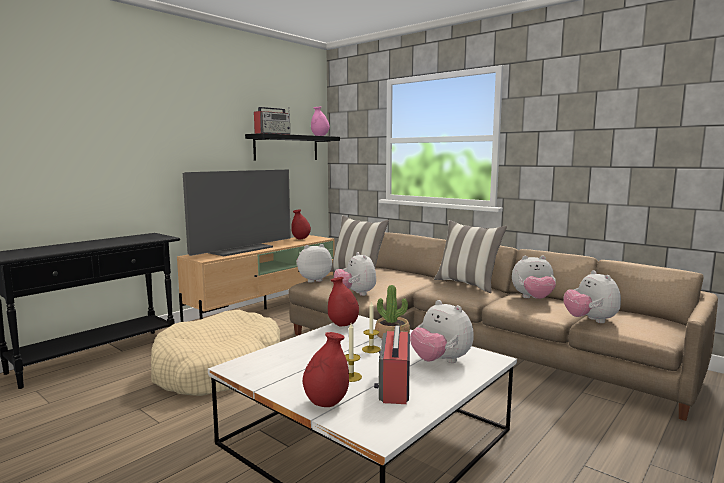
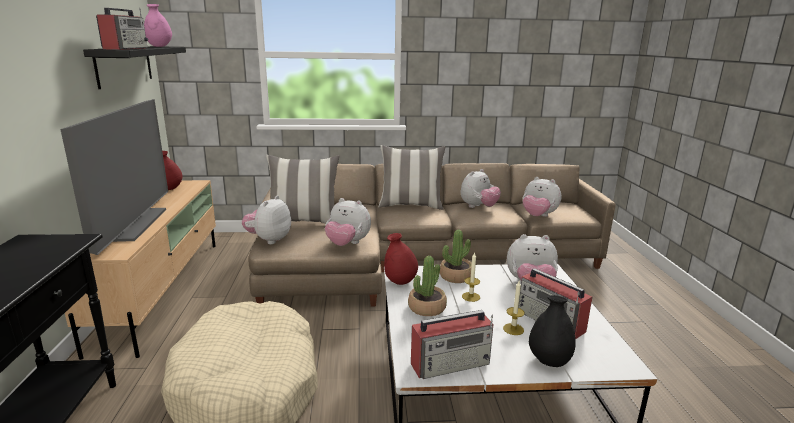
camera: 45 degrees left, 10 degrees up
(262, 373) = (451, 363): none -> radio
(323, 343) = (426, 308): none -> potted plant
(326, 403) = (549, 361): red vase -> black vase

